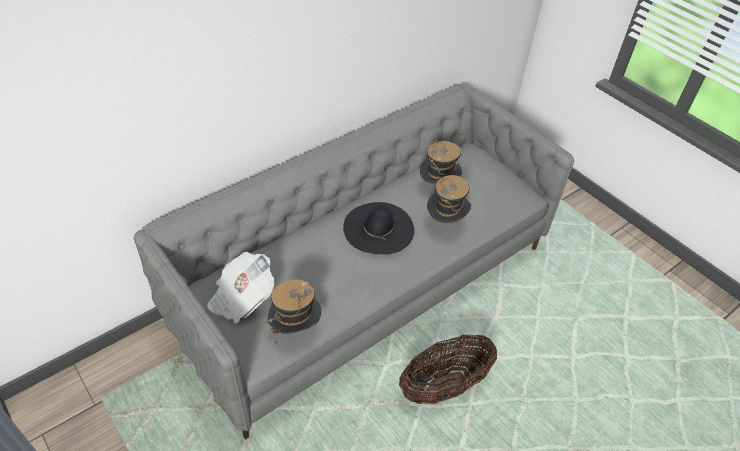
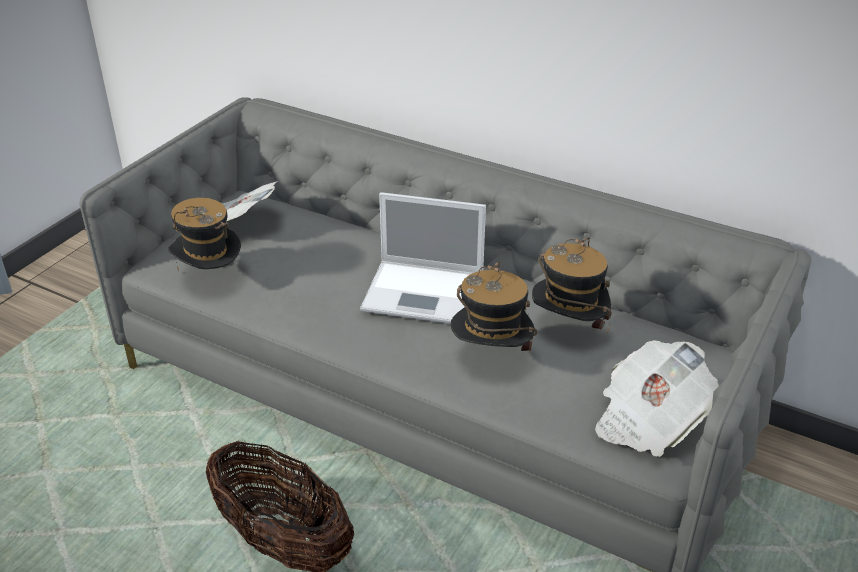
camera: 70 degrees right, 10 degrees down
(378, 228) = (426, 293): black hat -> laptop
(507, 188) = (648, 420): none -> newspaper

